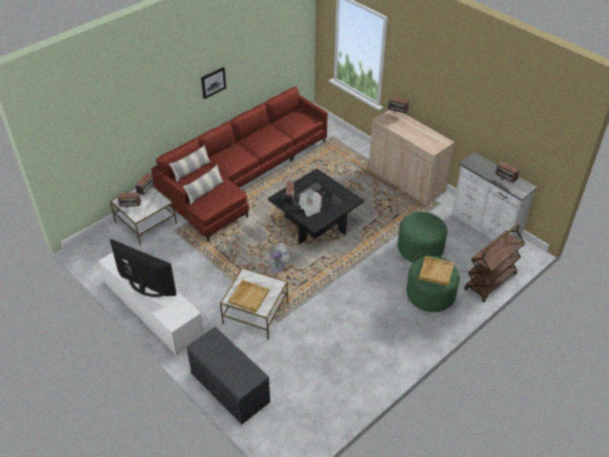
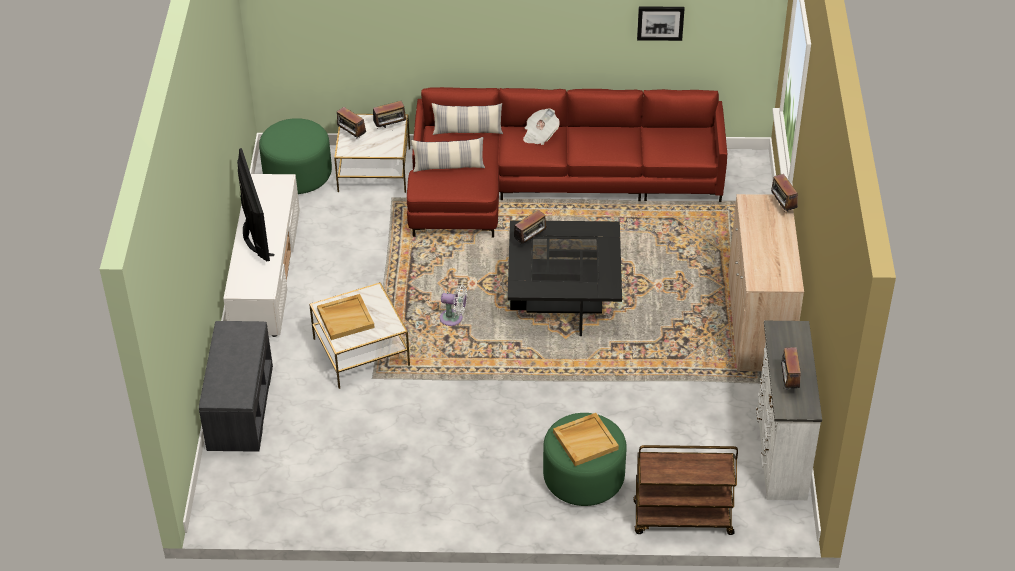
camera: 45 degrees right, 0 degrees up
(213, 82) = (554, 21): picture -> picture (660, 22)
(310, 208) = (542, 265): newspaper -> newspaper (540, 135)
(420, 249) = (650, 418): green ottoman -> green ottoman (297, 174)

